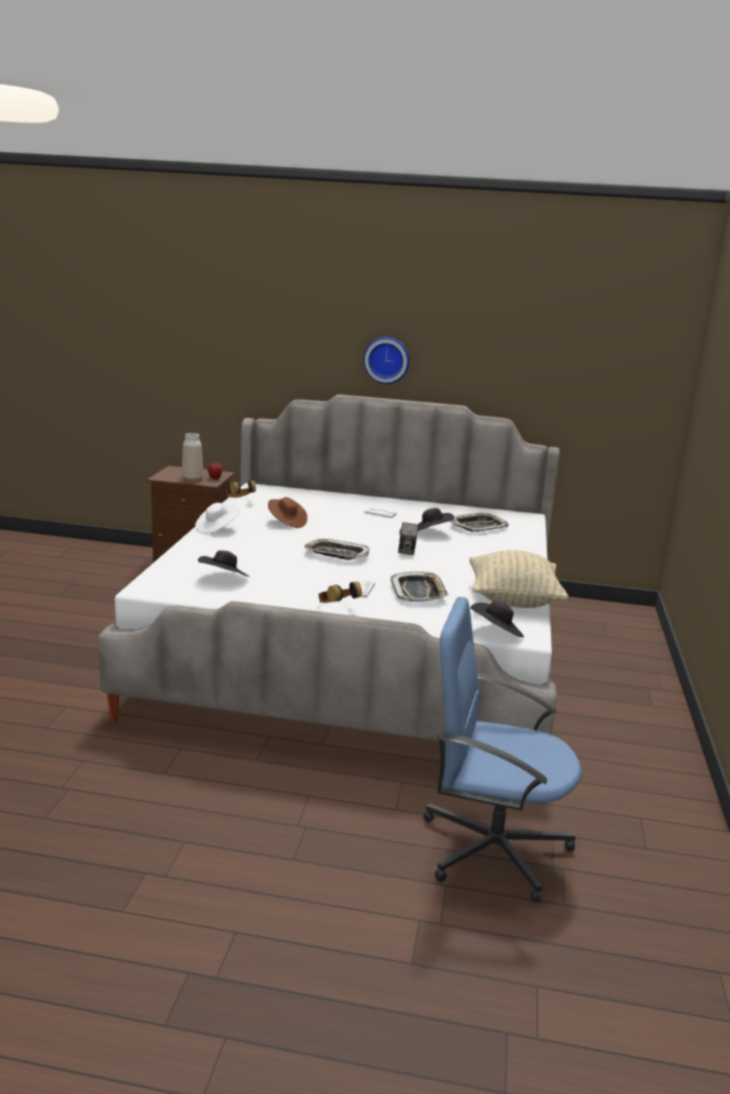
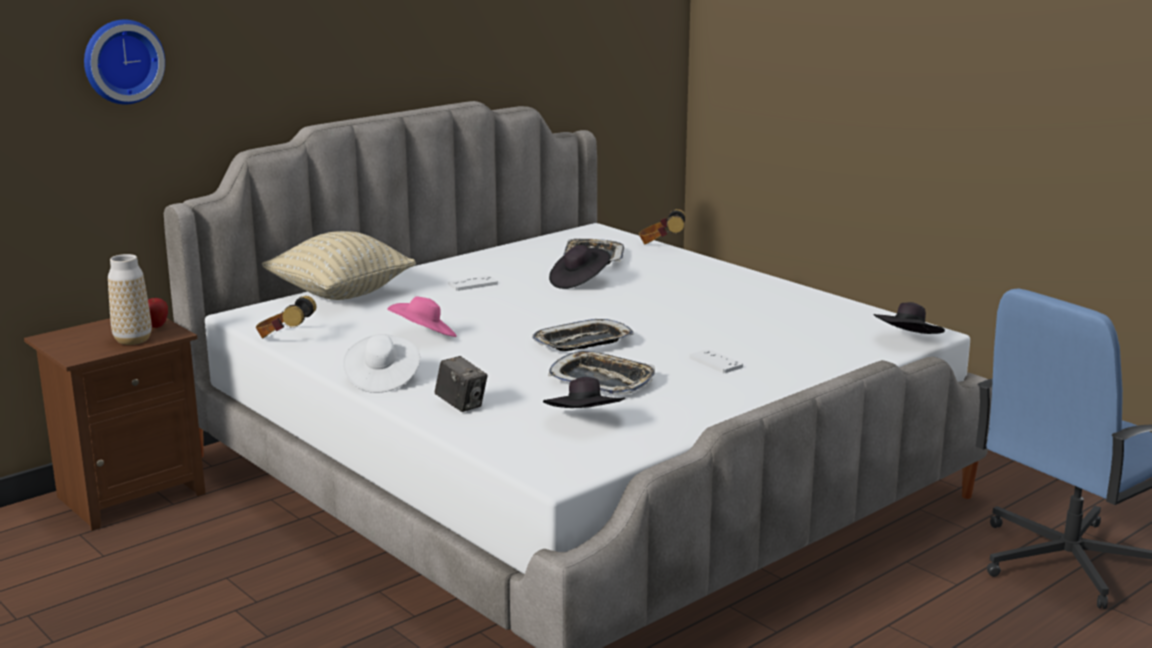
camera: 50 degrees left, 0 degrees up
(286, 522) = (424, 336): brown hat -> pink hat
(337, 608) = (758, 389): headphones -> headphones (661, 244)
(387, 360) = (358, 56): wall clock -> wall clock (121, 61)
(407, 551) = (622, 309): camera -> camera (461, 405)
(418, 592) = (758, 340): tray -> tray (602, 380)
(513, 600) = (831, 310): beige pillow -> beige pillow (340, 293)

